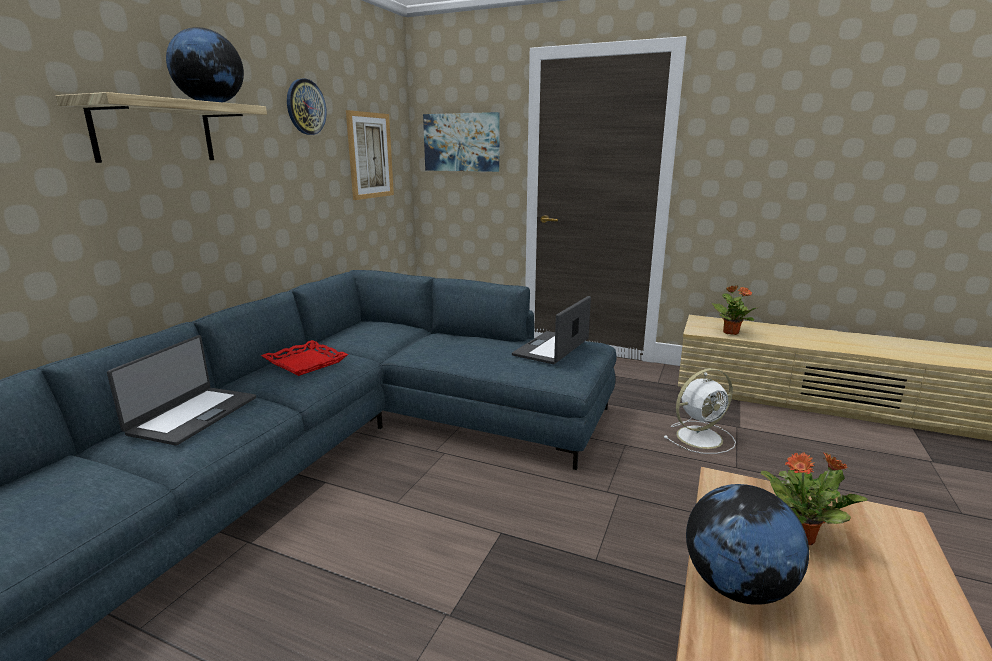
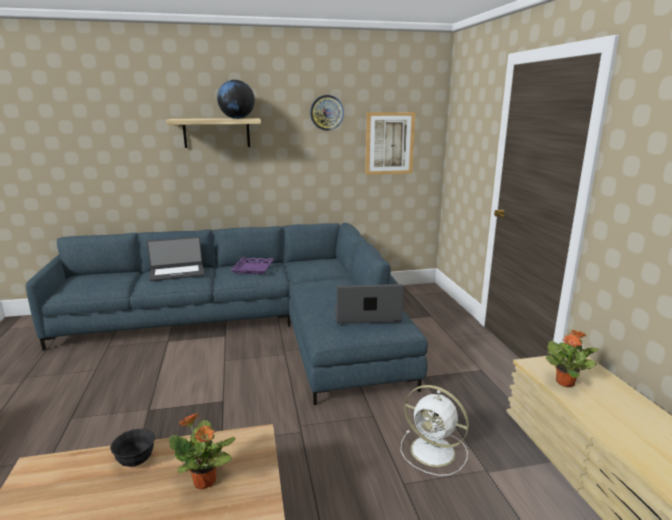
camera: 55 degrees right, 0 degrees up
(305, 363) = (252, 268): red tray -> purple tray
(461, 142) = (467, 135): picture -> none
(736, 586) = (136, 461): globe -> black bowl

